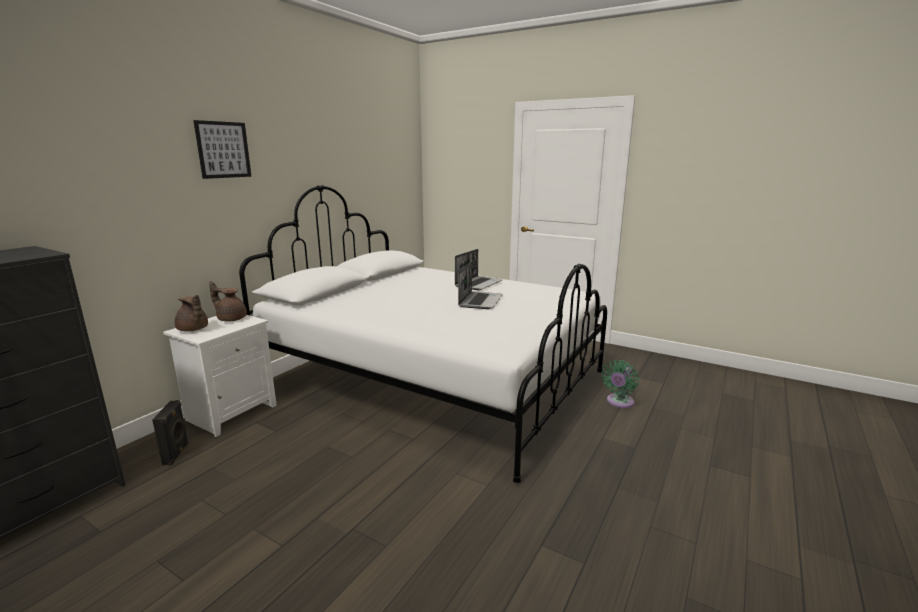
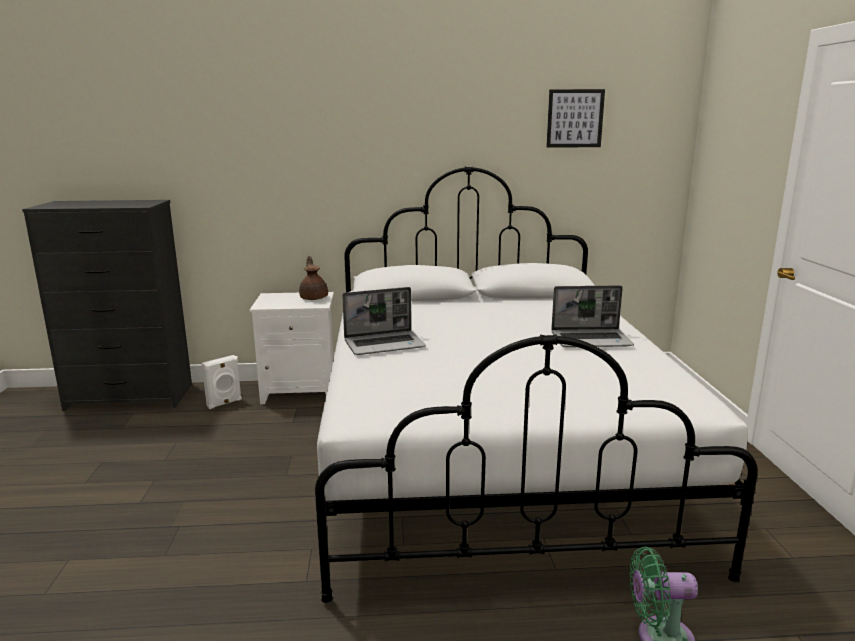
camera: 55 degrees right, 0 degrees up
(177, 454) = (224, 403): black speaker -> white speaker
(193, 329) = (274, 298): brown teapot -> none
(223, 150) = (345, 123): picture -> picture (575, 118)
(480, 301) = (521, 359): laptop -> laptop (385, 344)

